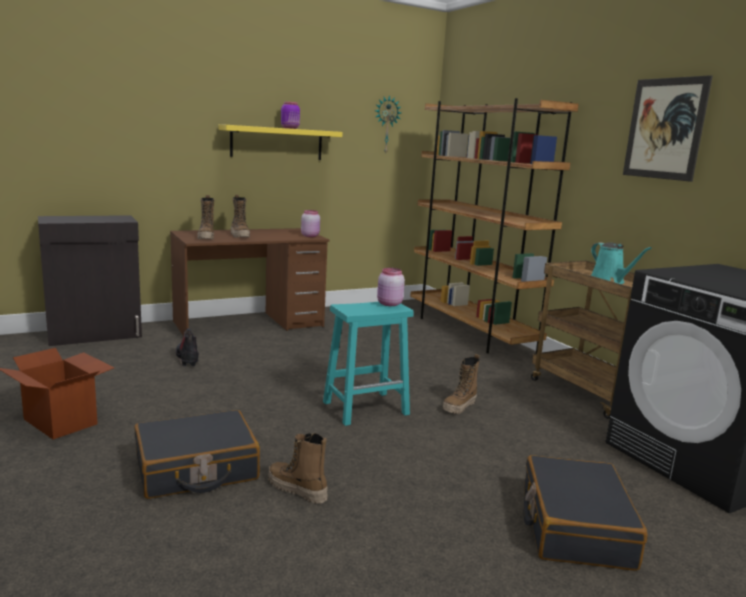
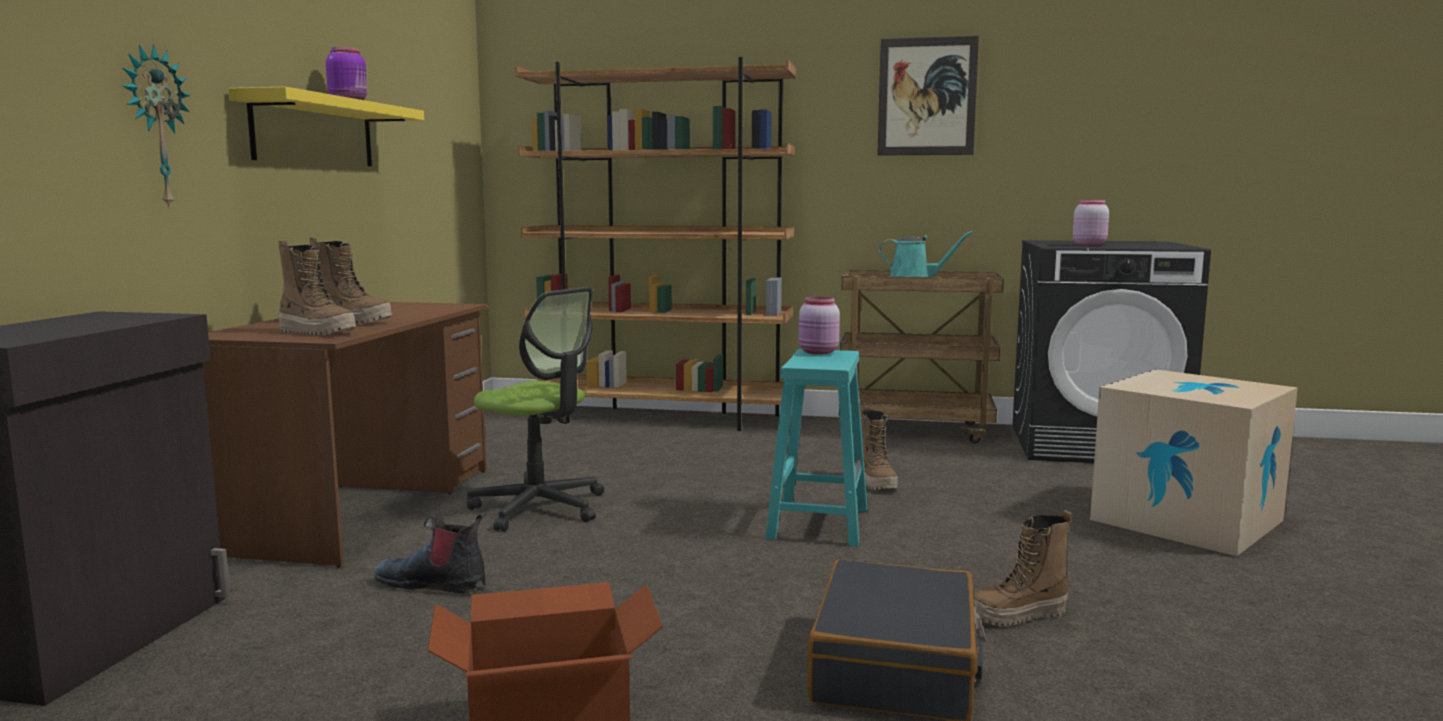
camera: 50 degrees left, 5 degrees down
(294, 349) = (539, 508): none -> office chair
(310, 236) = (441, 305): pink jar -> pink jar (1088, 245)
(386, 124) = (434, 103): wall clock -> wall clock (155, 127)
(574, 526) = (1186, 520): black suitcase -> cardboard box

